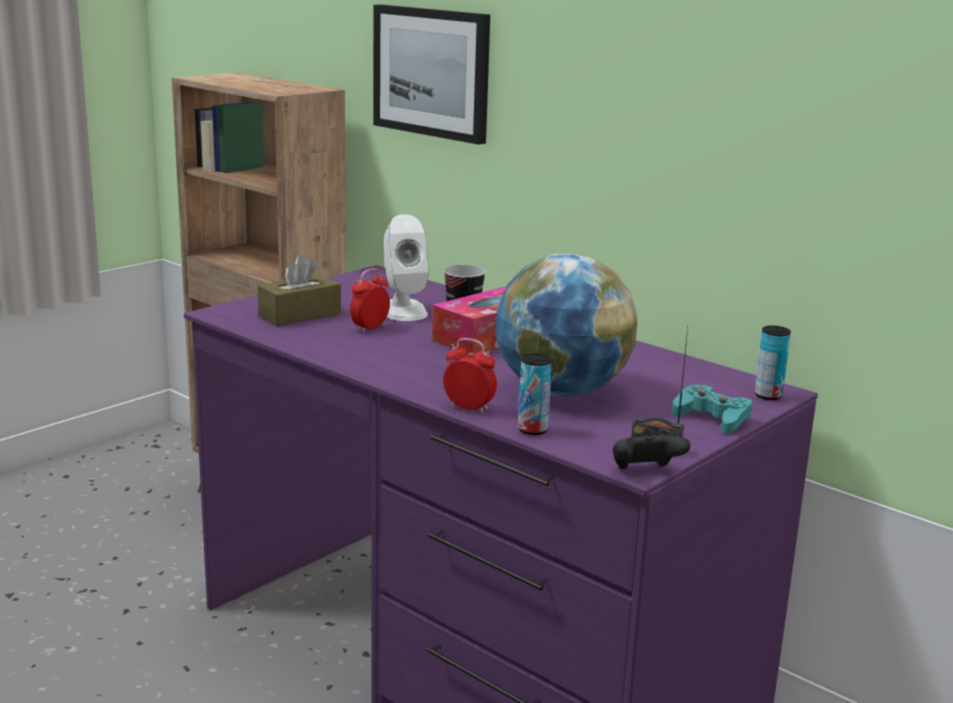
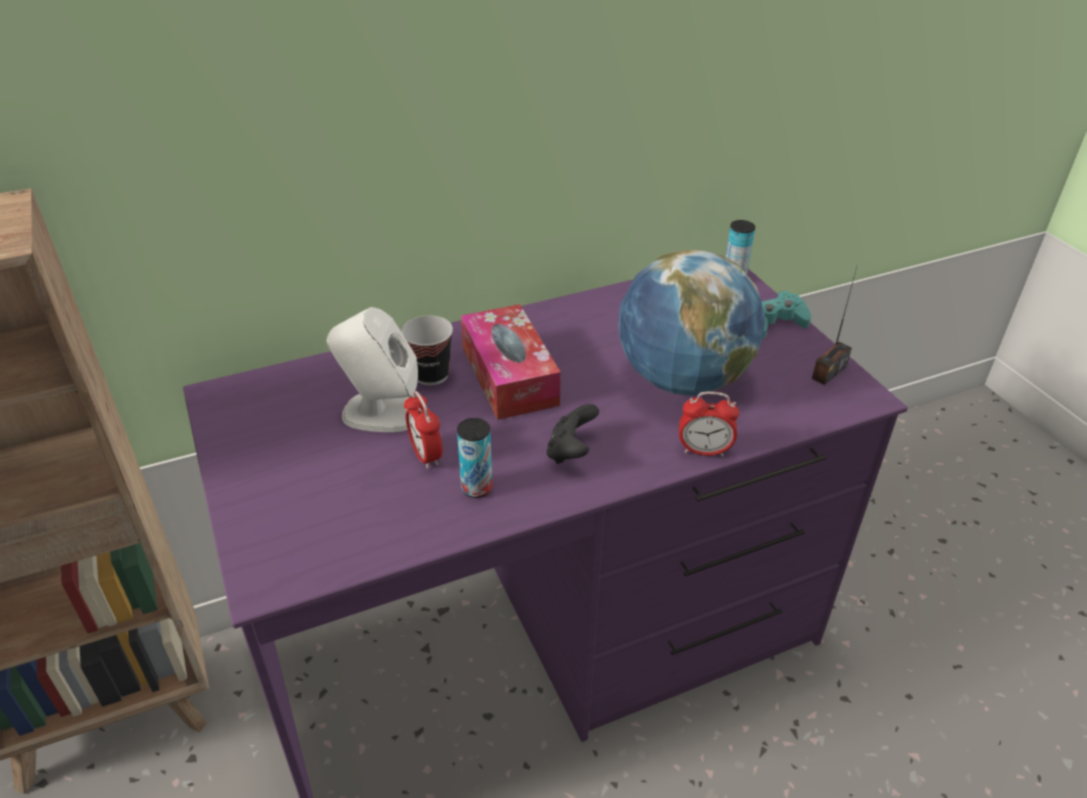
camera: 65 degrees left, 20 degrees up
(300, 315) = (334, 503): brown tissue box -> none
(432, 72) = (204, 111): picture -> none
(468, 408) = (704, 451): alarm clock -> alarm clock turned 135 degrees counterclockwise
(532, 430) = (771, 427): can -> can (476, 488)
(645, 472) = (876, 395): black game controller -> black game controller (571, 451)

